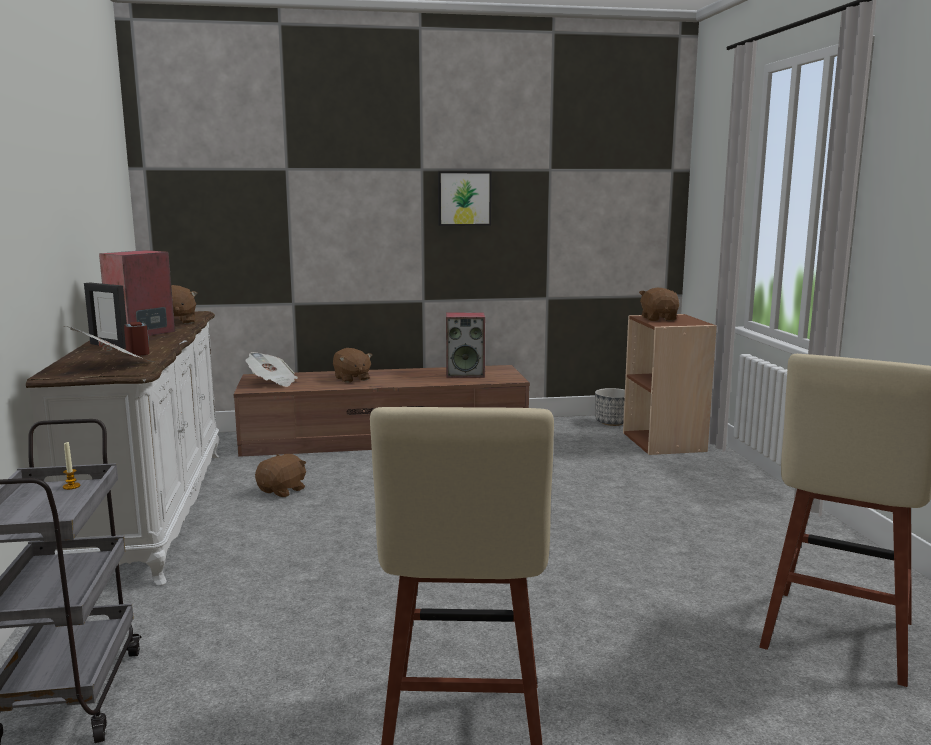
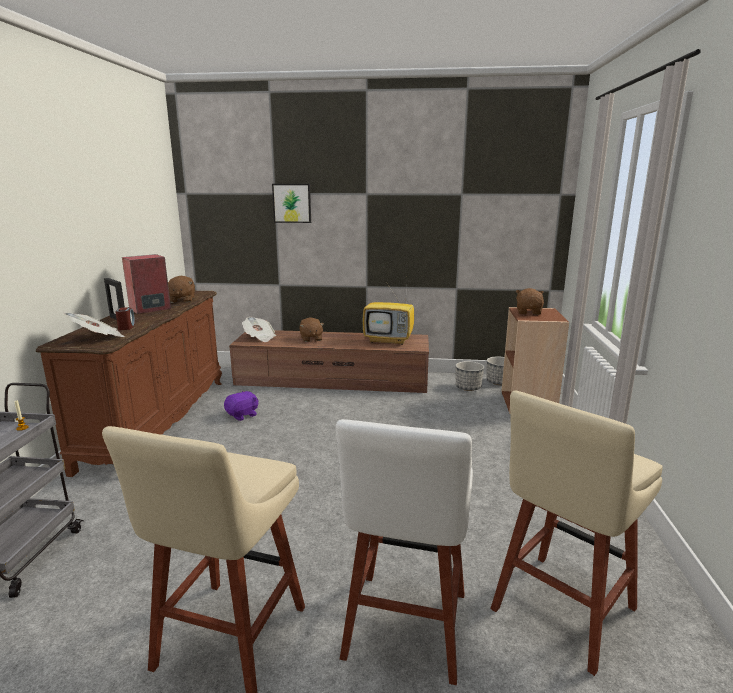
camera: 15 degrees right, 5 degrees up
(157, 510) = (160, 421): white cabinet -> brown cabinet
(283, 490) = (242, 415): brown plush toy -> purple plush toy
(464, 198) = (396, 215): picture -> picture (292, 203)
(465, 374) = (389, 340): speaker -> television
(578, 431) = (468, 387): none -> planter
(674, 681) = (404, 627): none -> white stool

